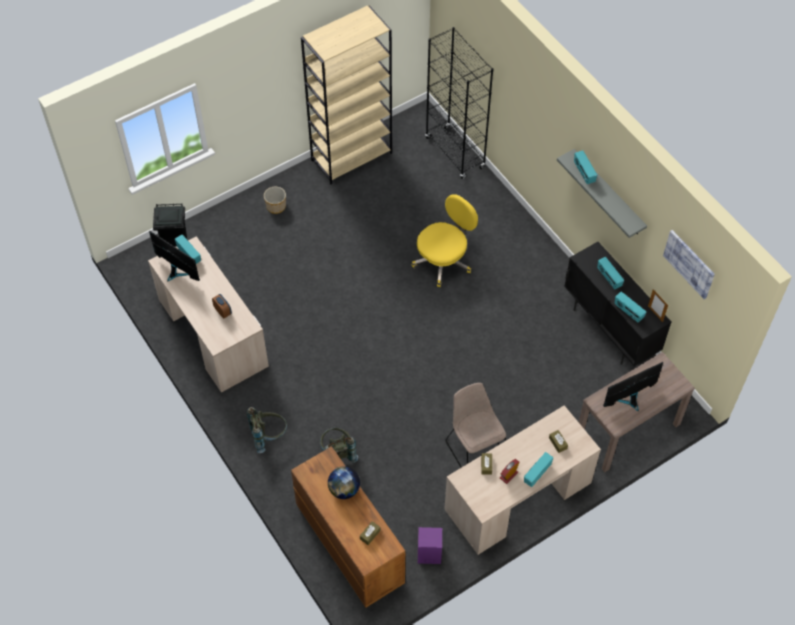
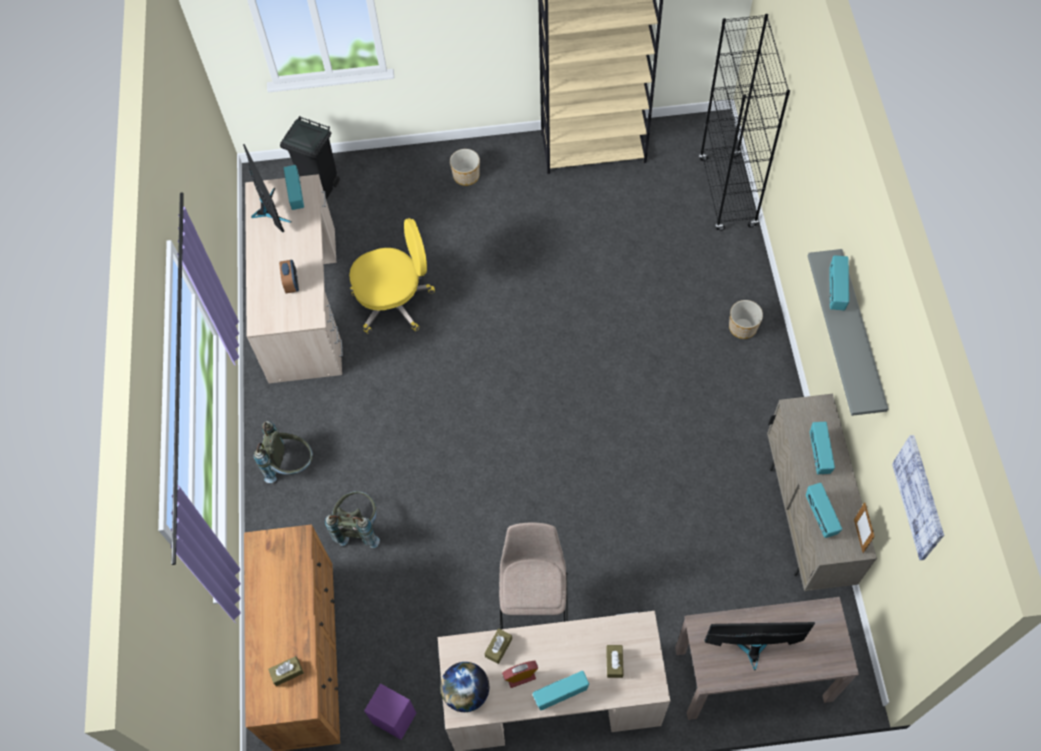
camera: 30 degrees right, 5 degrees up
(344, 489) = (292, 592): globe -> globe (466, 692)
(443, 261) = (633, 329): yellow office chair -> yellow office chair (395, 301)
(511, 232) = (743, 327): none -> planter
(609, 330) = (804, 519): black cabinet -> beige cabinet

